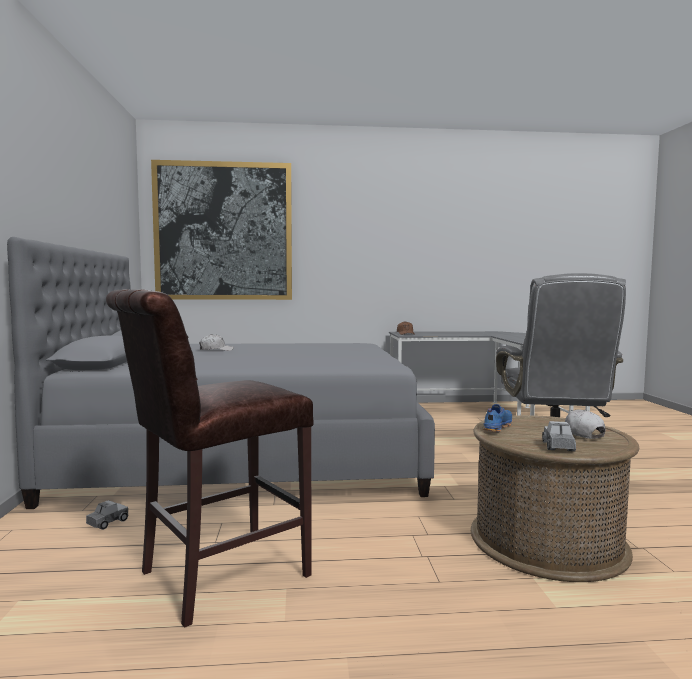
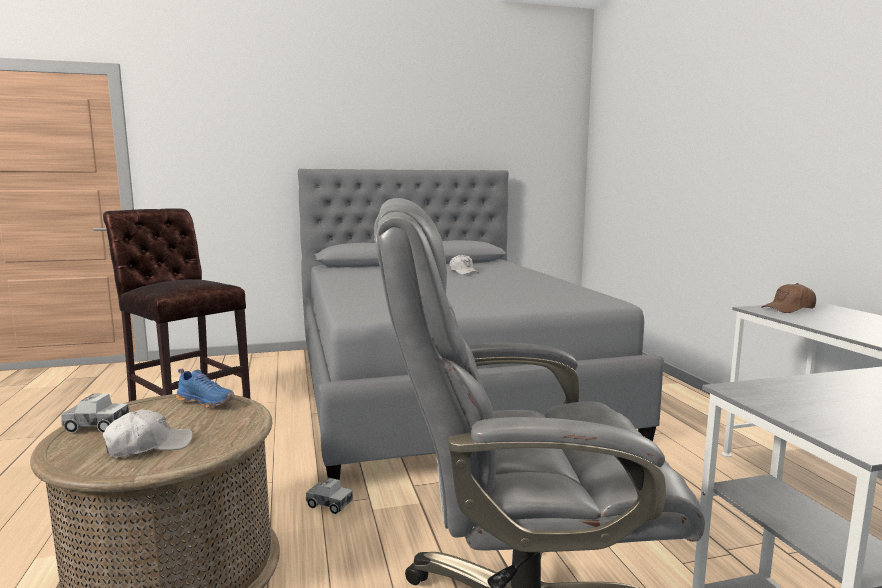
camera: 80 degrees right, 5 degrees up
(107, 522) = (283, 372): toy truck -> toy truck (329, 504)
(224, 232) = (641, 128): picture -> none

